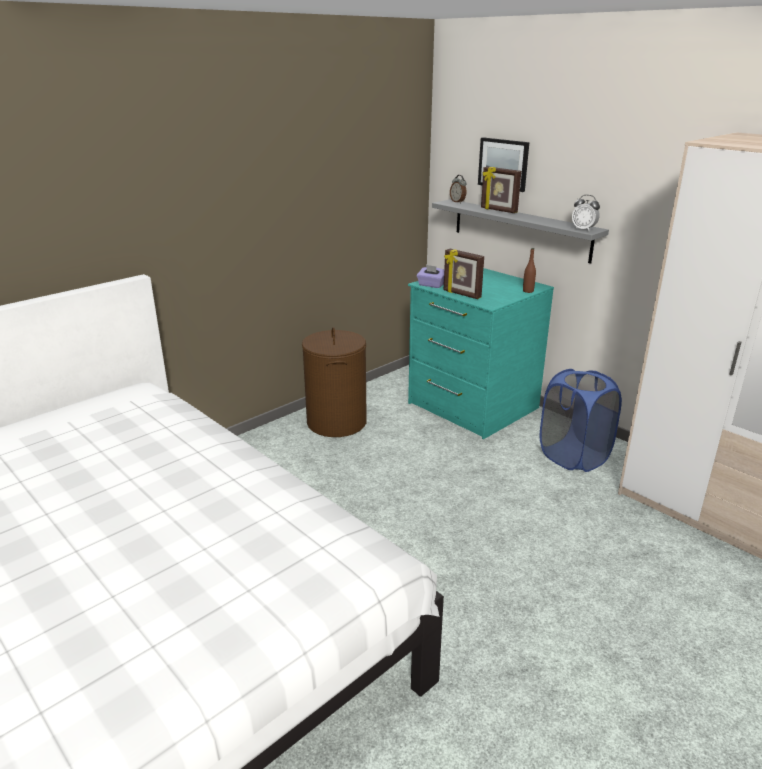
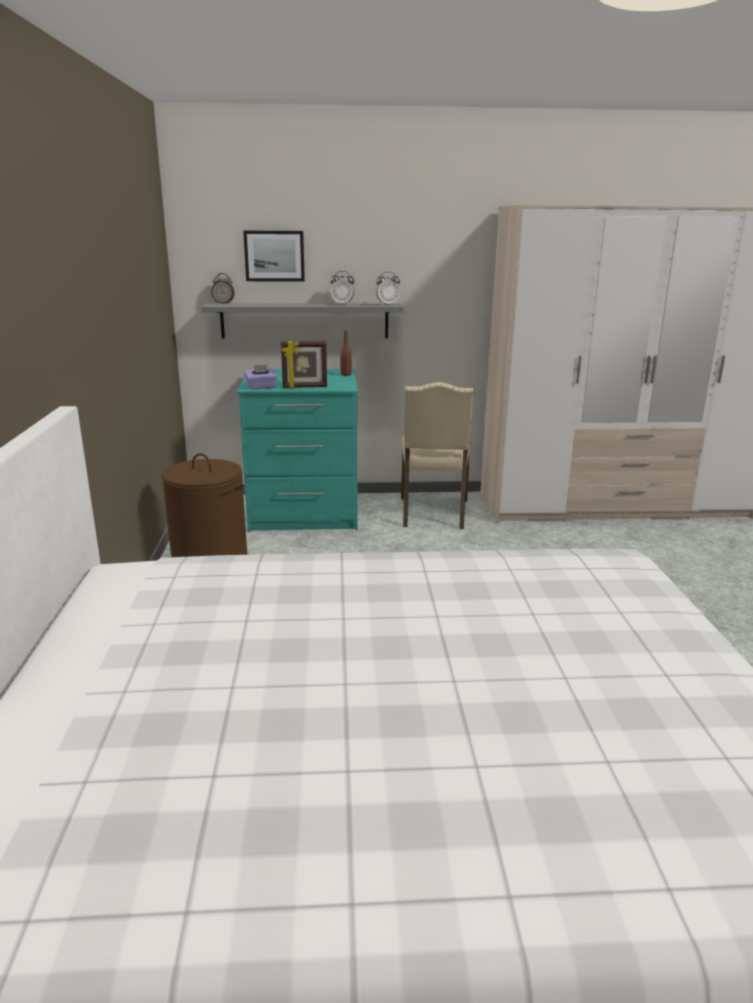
camera: 50 degrees left, 5 degrees down
(498, 210) = (281, 304): picture frame -> none
(546, 220) = (342, 304): none -> alarm clock
(573, 456) = (433, 513): blue laundry basket -> beige chair

